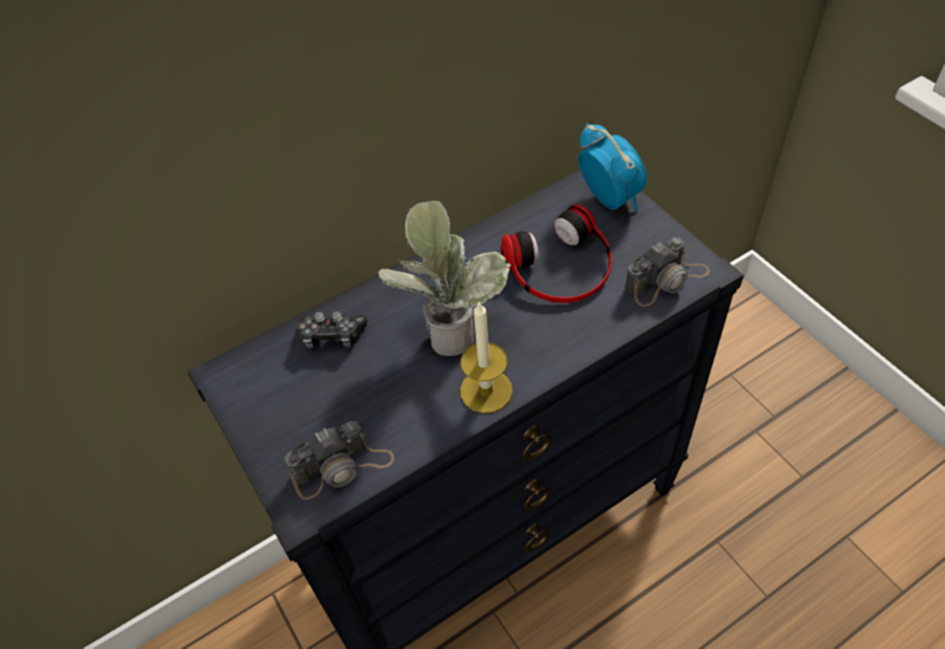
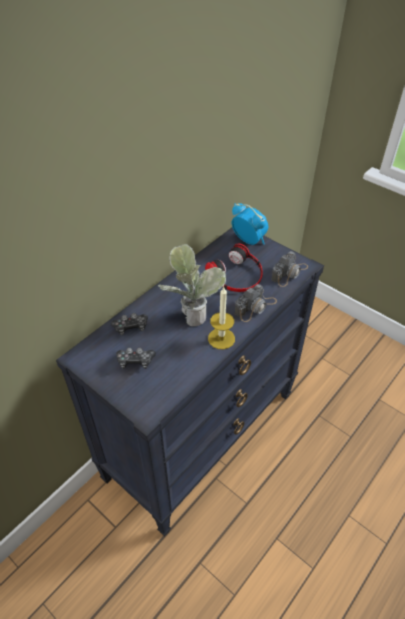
camera: 20 degrees left, 5 degrees down
(316, 403) = (135, 361): none -> game controller
(342, 467) = (161, 389): camera -> camera (255, 307)

